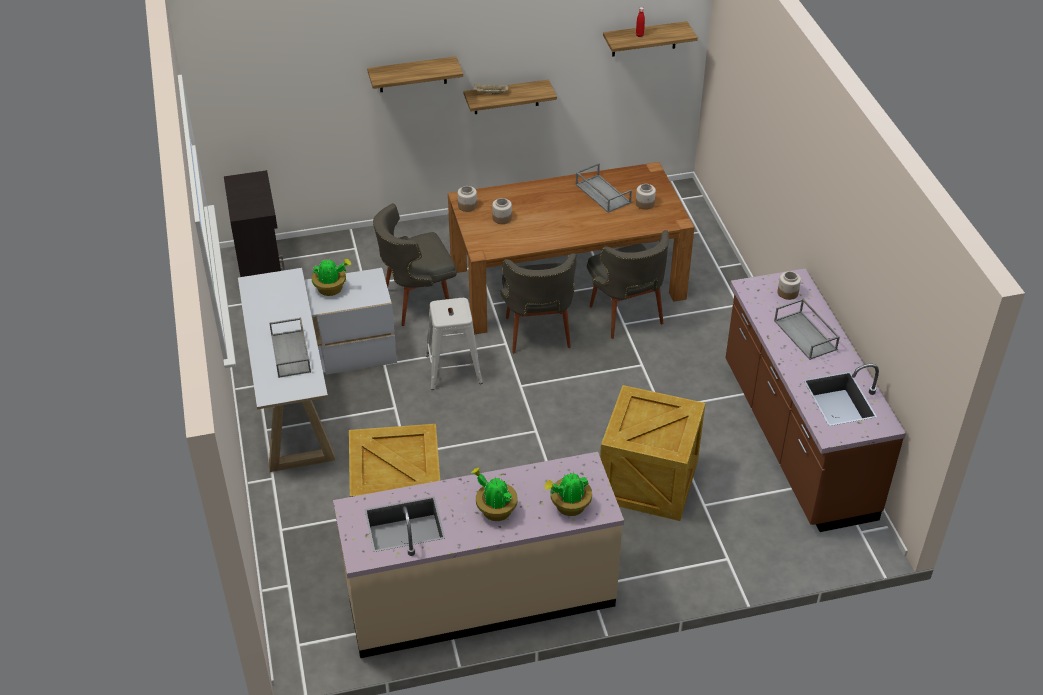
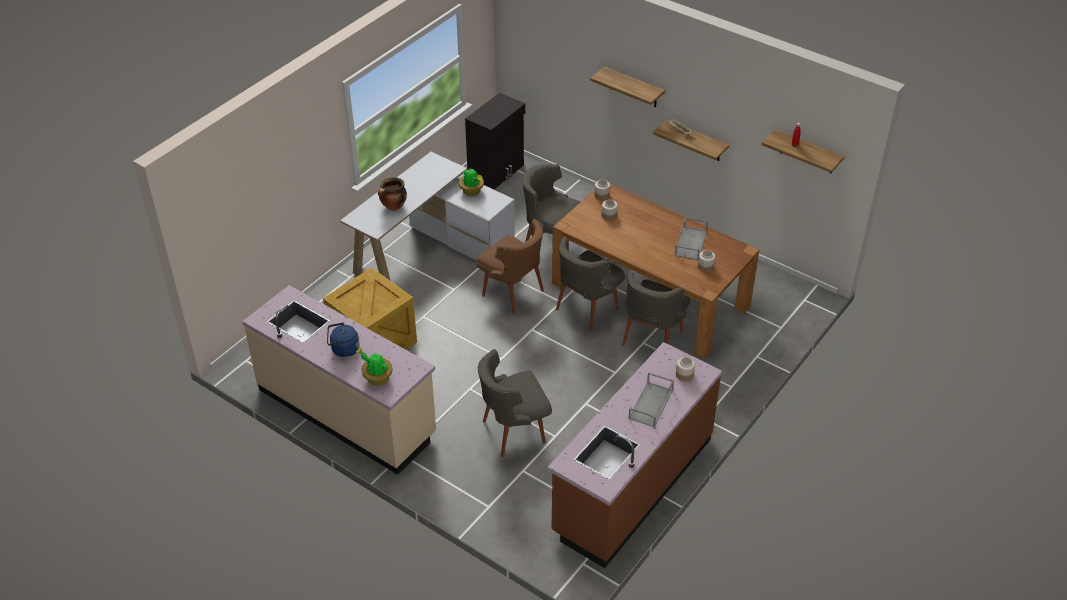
camera: 50 degrees right, 0 degrees up
(291, 354) = (393, 207): grey tray -> cooking pot
(453, 369) = (512, 293): white stool -> brown chair
(495, 510) = (343, 350): potted plant -> blue kettle
(646, 481) = (514, 432): crate -> grey chair

